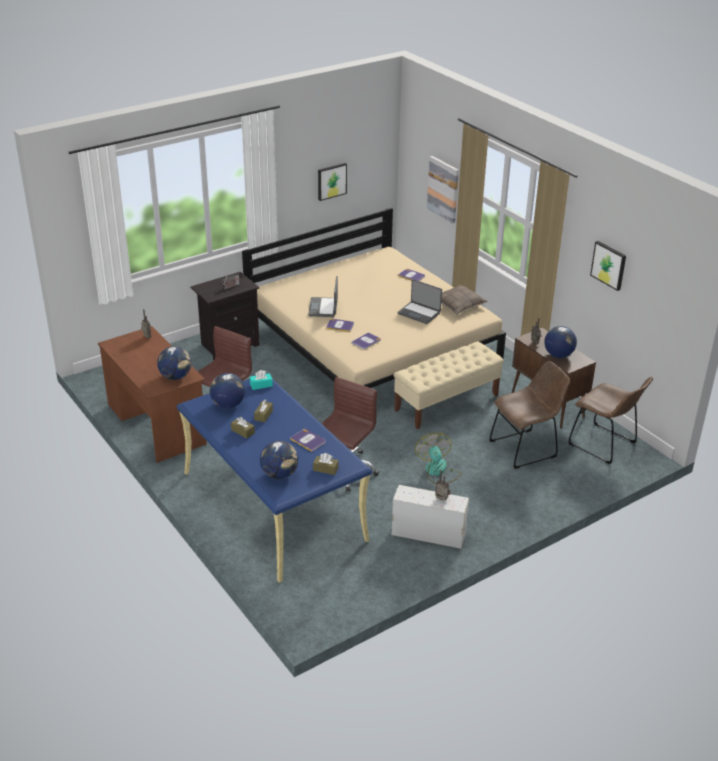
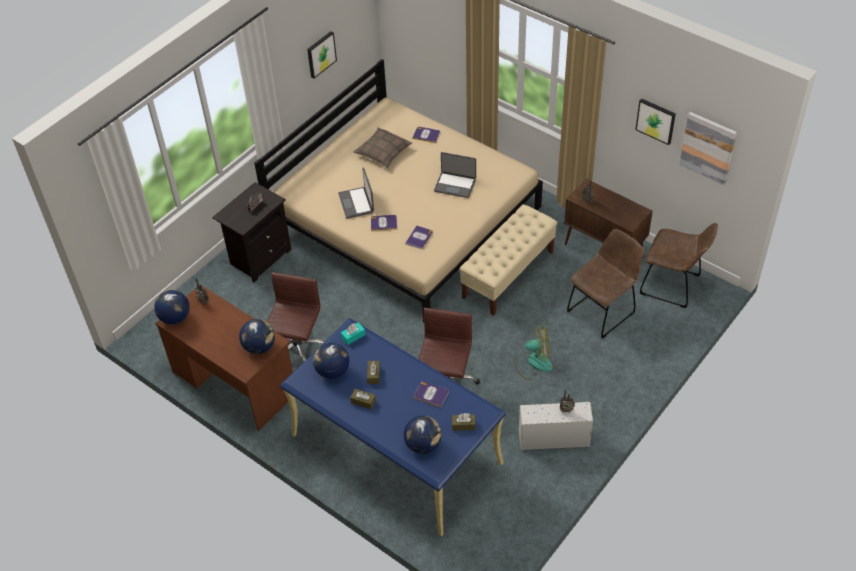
camera: 15 degrees left, 15 degrees up
(438, 472) = (533, 362): fan -> fan turned 120 degrees clockwise
(443, 189) = (442, 38): picture -> picture (708, 147)
(458, 305) = (488, 163): pillow -> pillow (383, 152)
(558, 355) = (615, 211): globe -> globe (175, 318)

